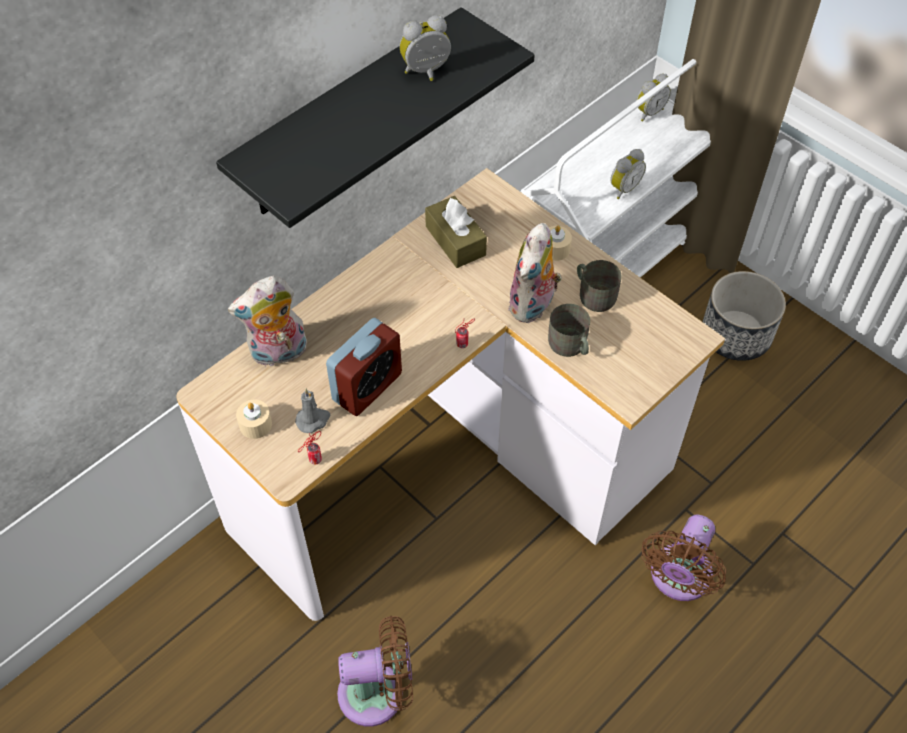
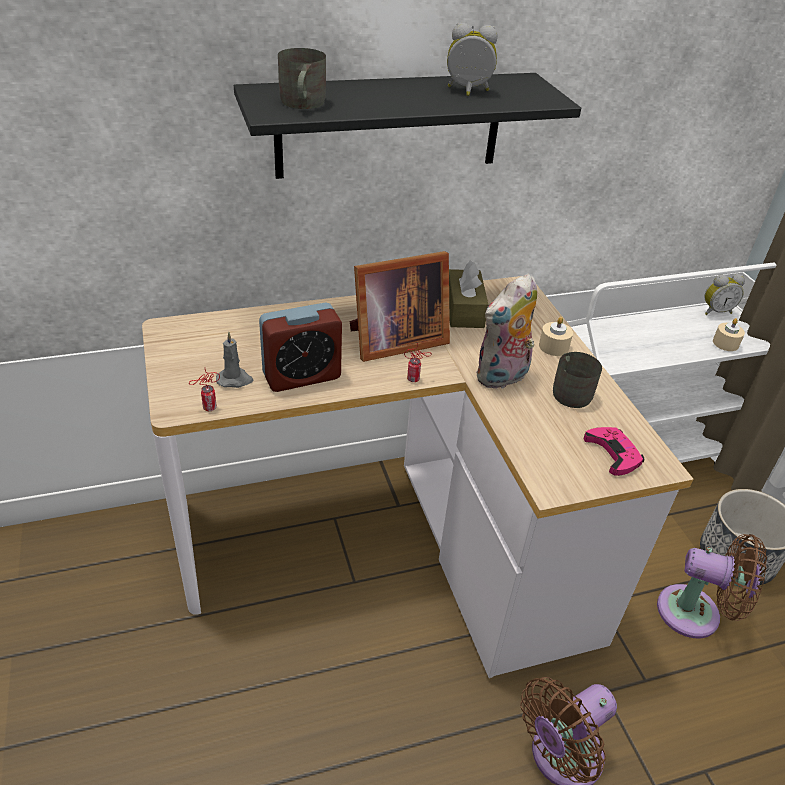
camera: 25 degrees right, 15 degrees down
(255, 424) = (185, 363): beige candle -> beige candle (725, 343)
(278, 354) = (249, 326): plush toy -> none
(378, 693) = (197, 707): brown fan -> brown fan (695, 614)
(418, 309) = (393, 341): none -> picture frame
(569, 346) = (517, 420): grey mug -> grey mug (301, 103)
(623, 188) = (659, 352): alarm clock -> none
(658, 343) = (613, 453): none -> pink game controller

